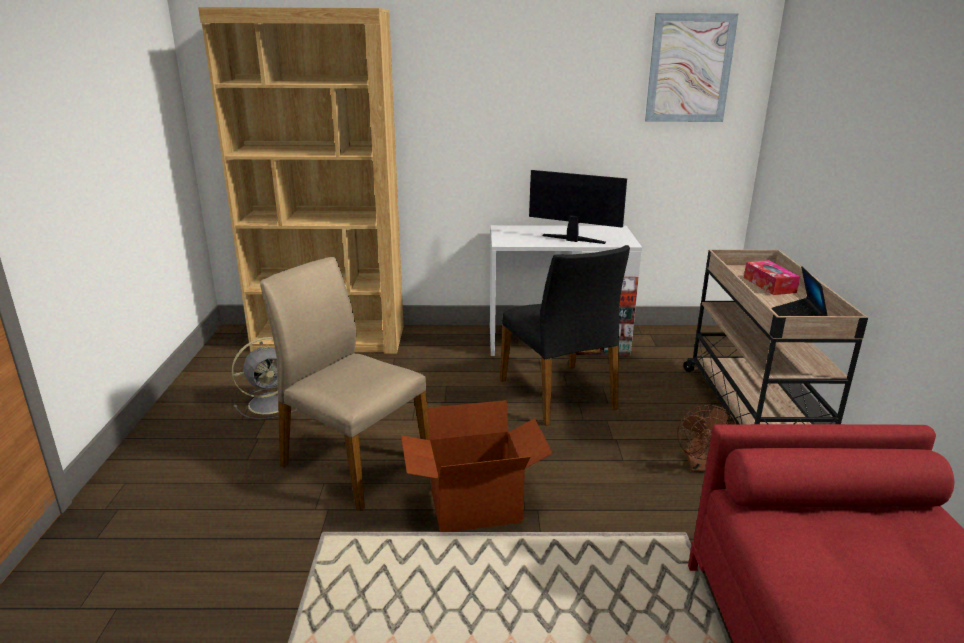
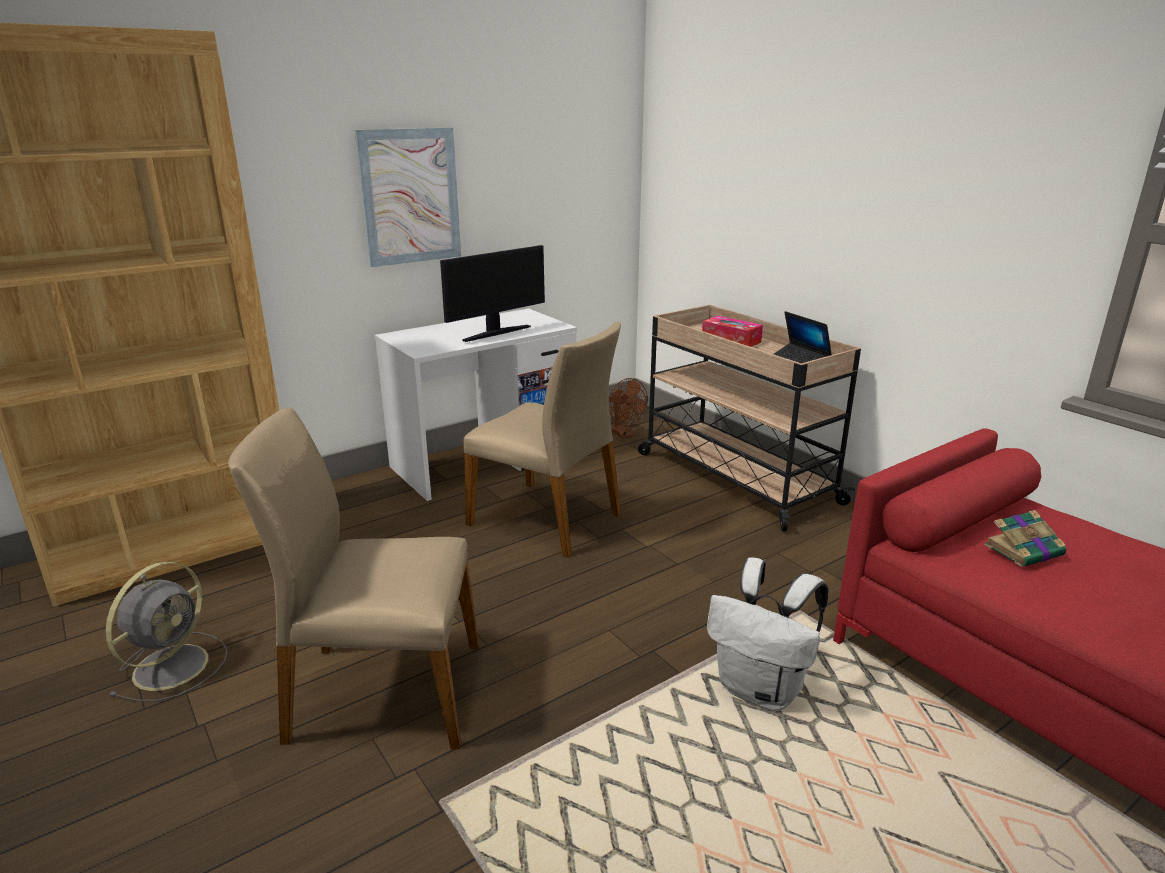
camera: 35 degrees left, 0 degrees up
(475, 507) = (588, 678): cardboard box -> none
(559, 394) = (547, 518): black chair -> beige chair
(573, 240) = (495, 333): monitor -> monitor turned 150 degrees clockwise
(587, 571) = (761, 690): none -> white backpack
(689, 69) = (569, 119): picture -> picture (410, 197)
(699, 466) = (746, 543): brown fan -> brown fan (624, 434)
(849, 545) = (1025, 550): none -> book

